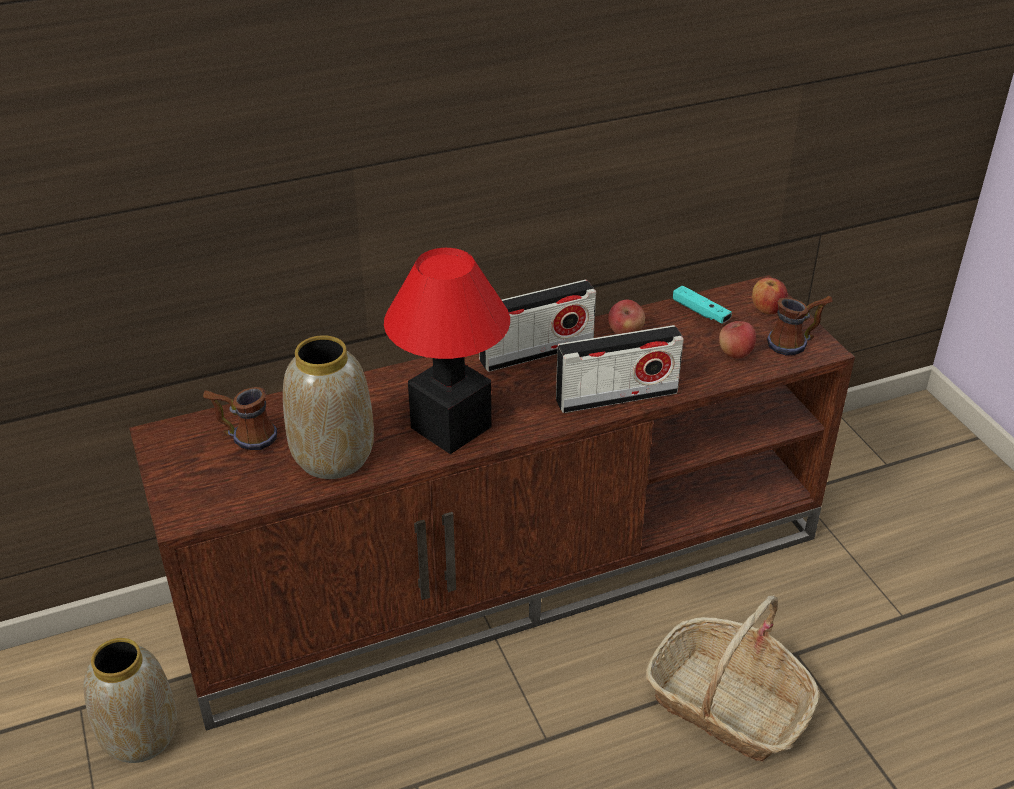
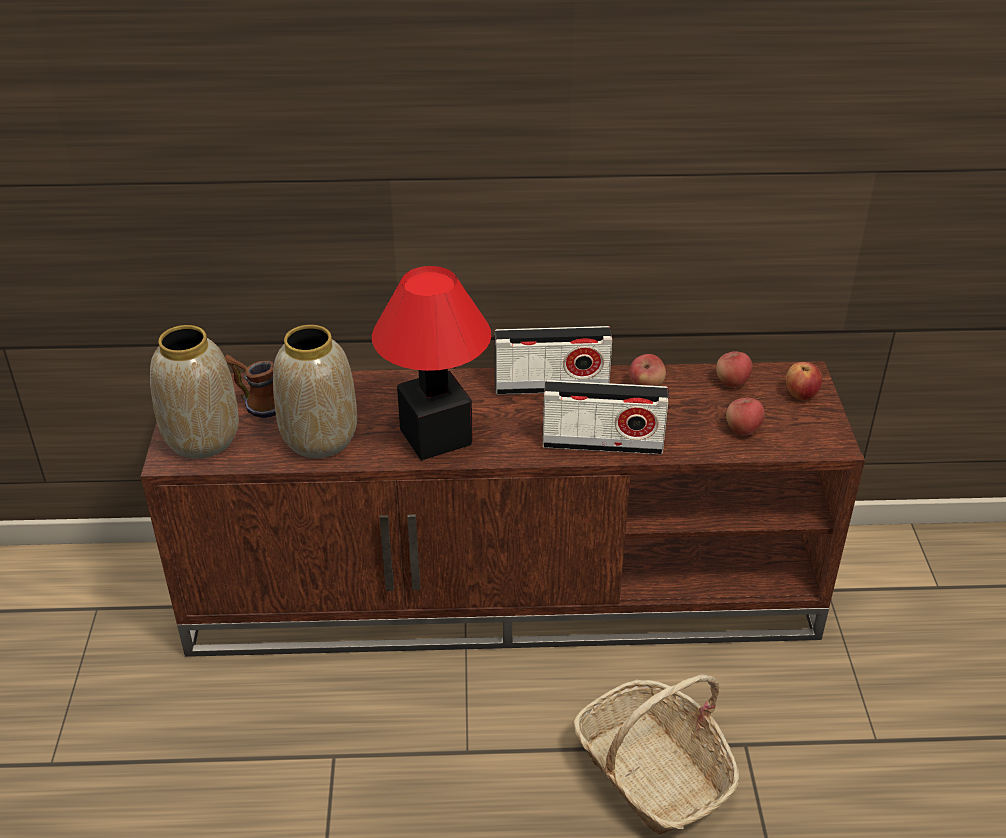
camera: 20 degrees right, 0 degrees up
(141, 735) = (133, 645): vase -> vase (203, 438)
(700, 312) = (732, 382): turquoise game controller -> apple
(796, 342) = (811, 432): mug -> none

